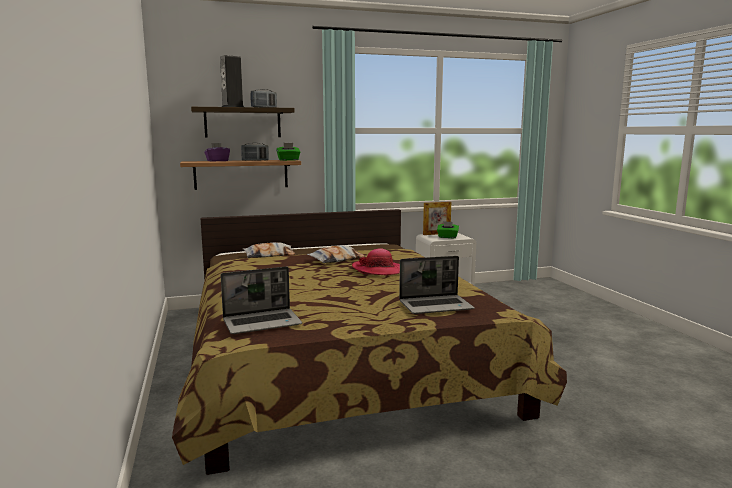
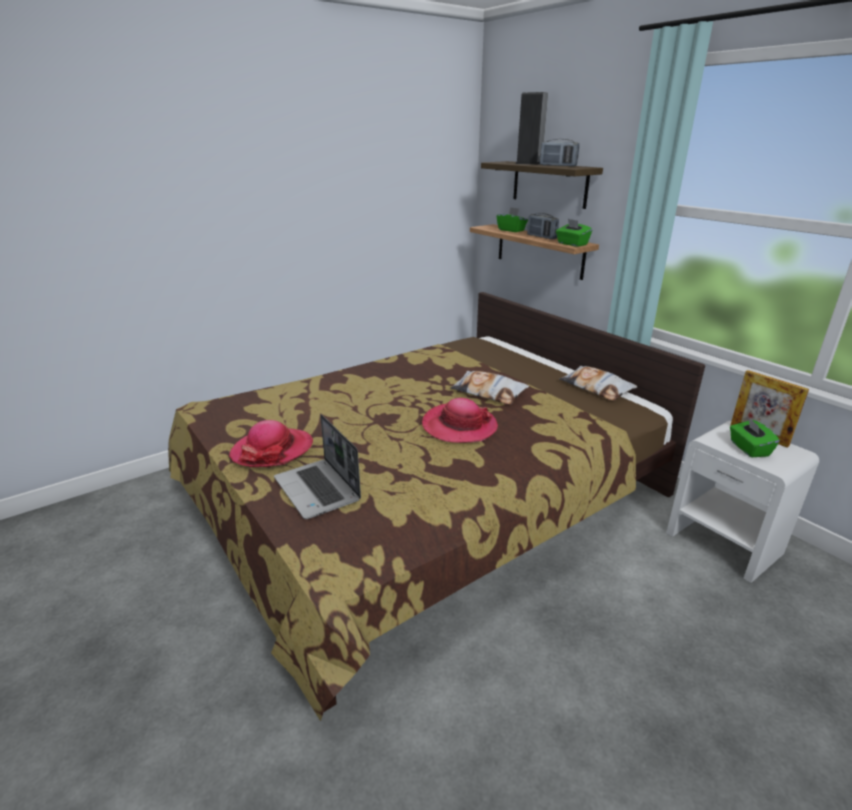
camera: 70 degrees right, 15 degrees up
(217, 161) = (511, 230): purple tissue box -> green tissue box
(263, 322) = (241, 407): laptop -> none
(269, 255) = (487, 357): pillow -> pillow (596, 388)
(366, 315) = (272, 450): none -> hat

